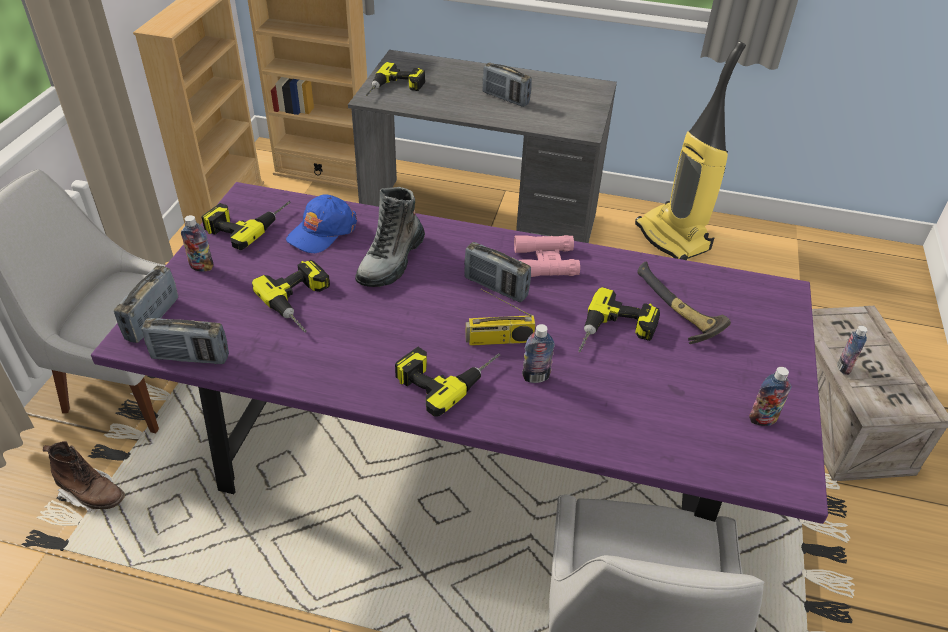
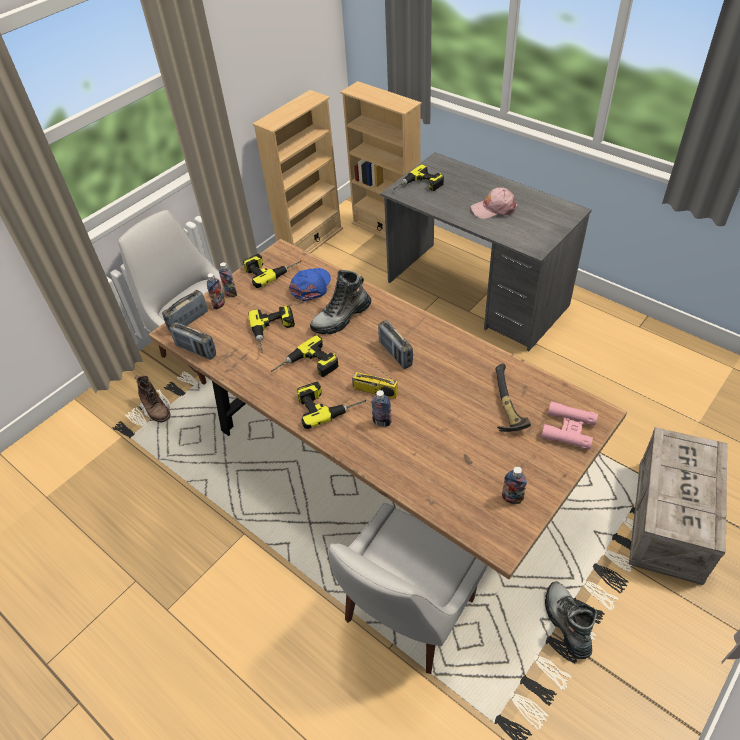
camera: 30 degrees right, 5 degrees up
(322, 231) = (311, 286): blue cap -> blue cap turned 135 degrees clockwise
(468, 455) = (377, 458): purple dining table -> brown dining table
(505, 98) = (493, 209): radio -> pink cap
(545, 262) = (440, 344): pink binoculars -> pink binoculars (568, 429)
(615, 334) = (453, 409): power drill -> power drill (307, 367)
(674, 238) = (622, 340): vacuum cleaner -> none
(812, 576) = (566, 622): none -> boot
(843, 367) = (662, 483): bottle -> bottle (219, 304)

